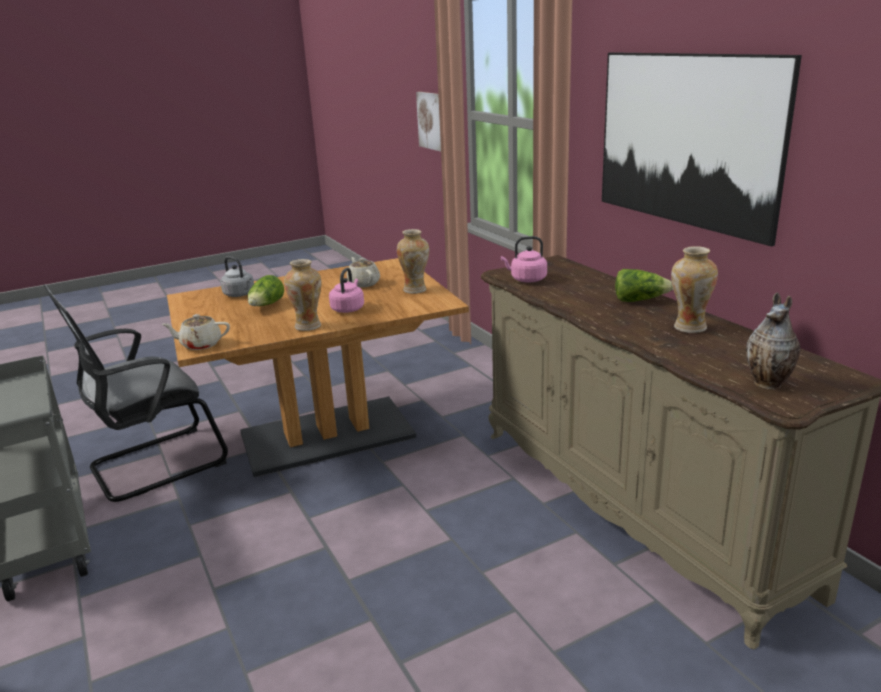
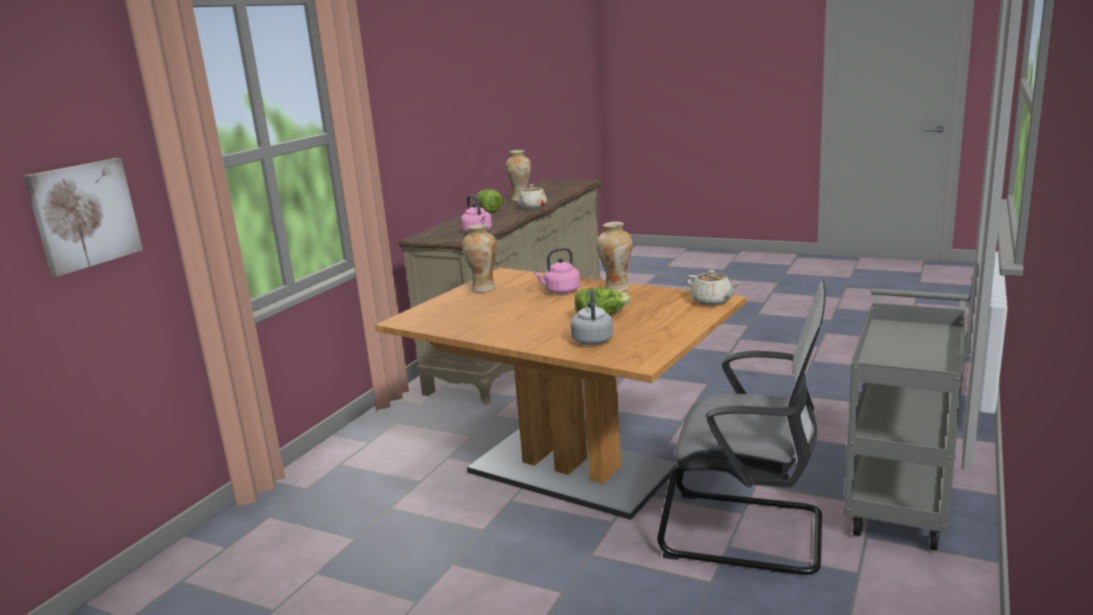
camera: 125 degrees left, 5 degrees down
(363, 283) = (489, 308): beige teapot -> beige teapot (532, 207)
(686, 140) = (424, 111): picture -> none
(769, 384) = (572, 185): vase -> none

